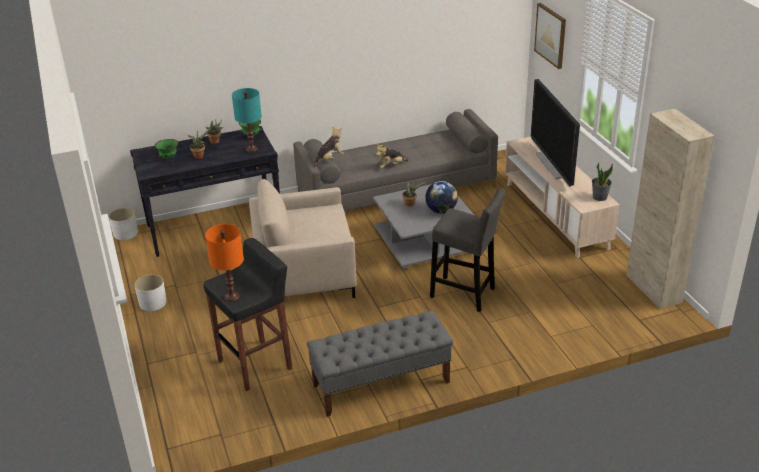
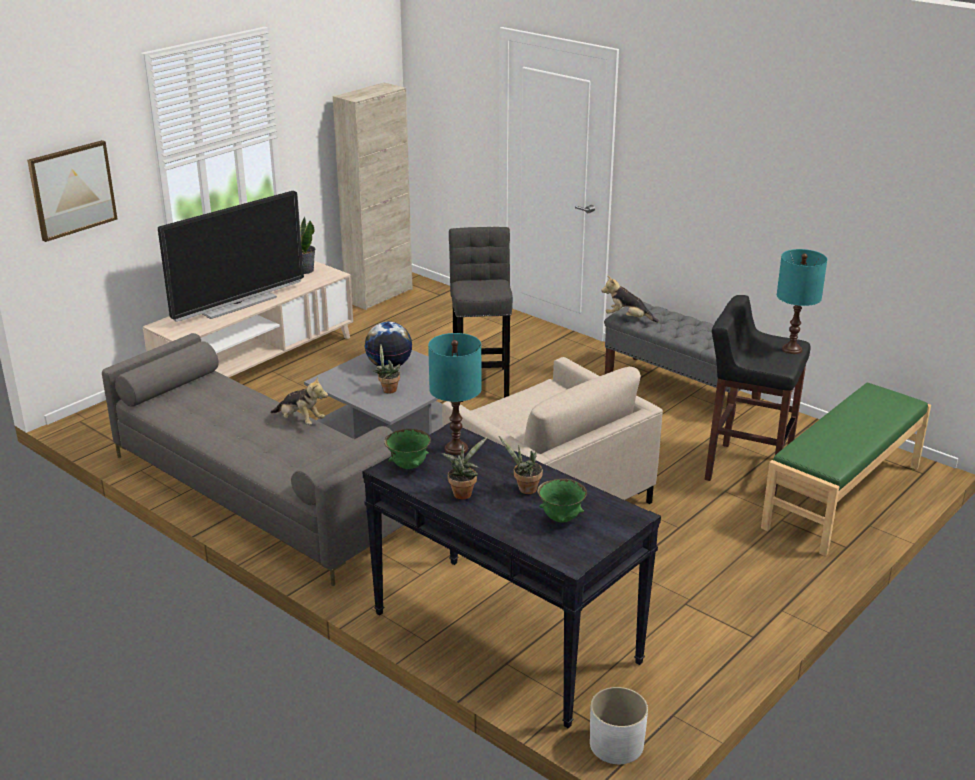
camera: 120 degrees left, 5 degrees down
(153, 303) = (744, 604): white planter -> none
(186, 391) = (843, 497): none -> green bench
(232, 297) = (792, 349): orange table lamp -> turquoise table lamp
(330, 159) = (363, 434): plush toy -> plush toy (627, 318)

